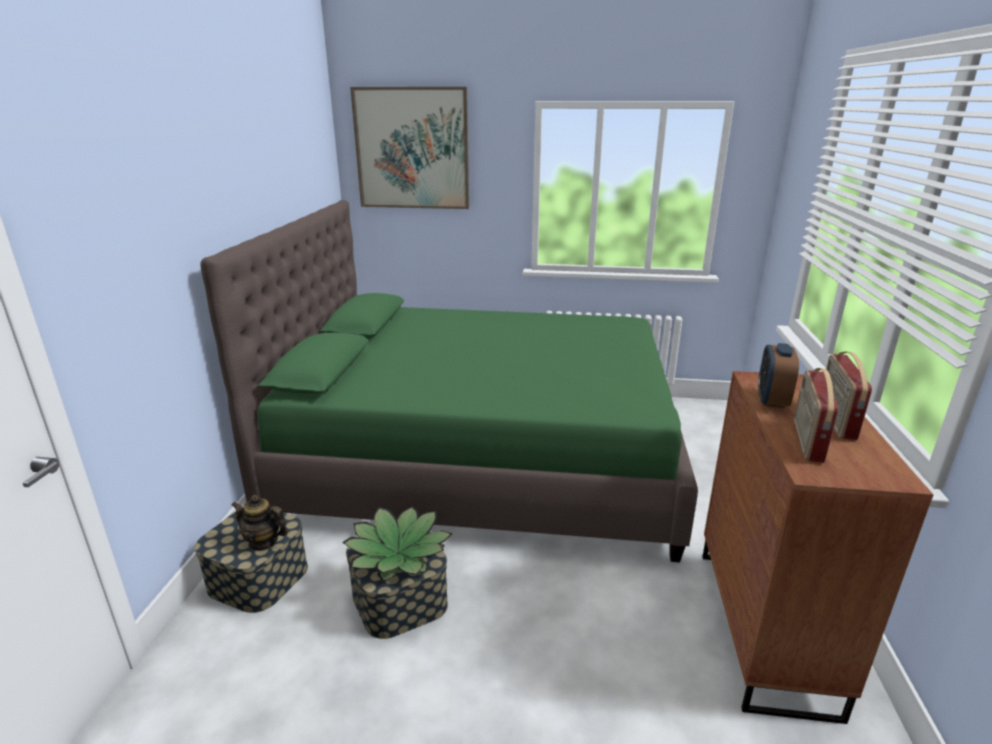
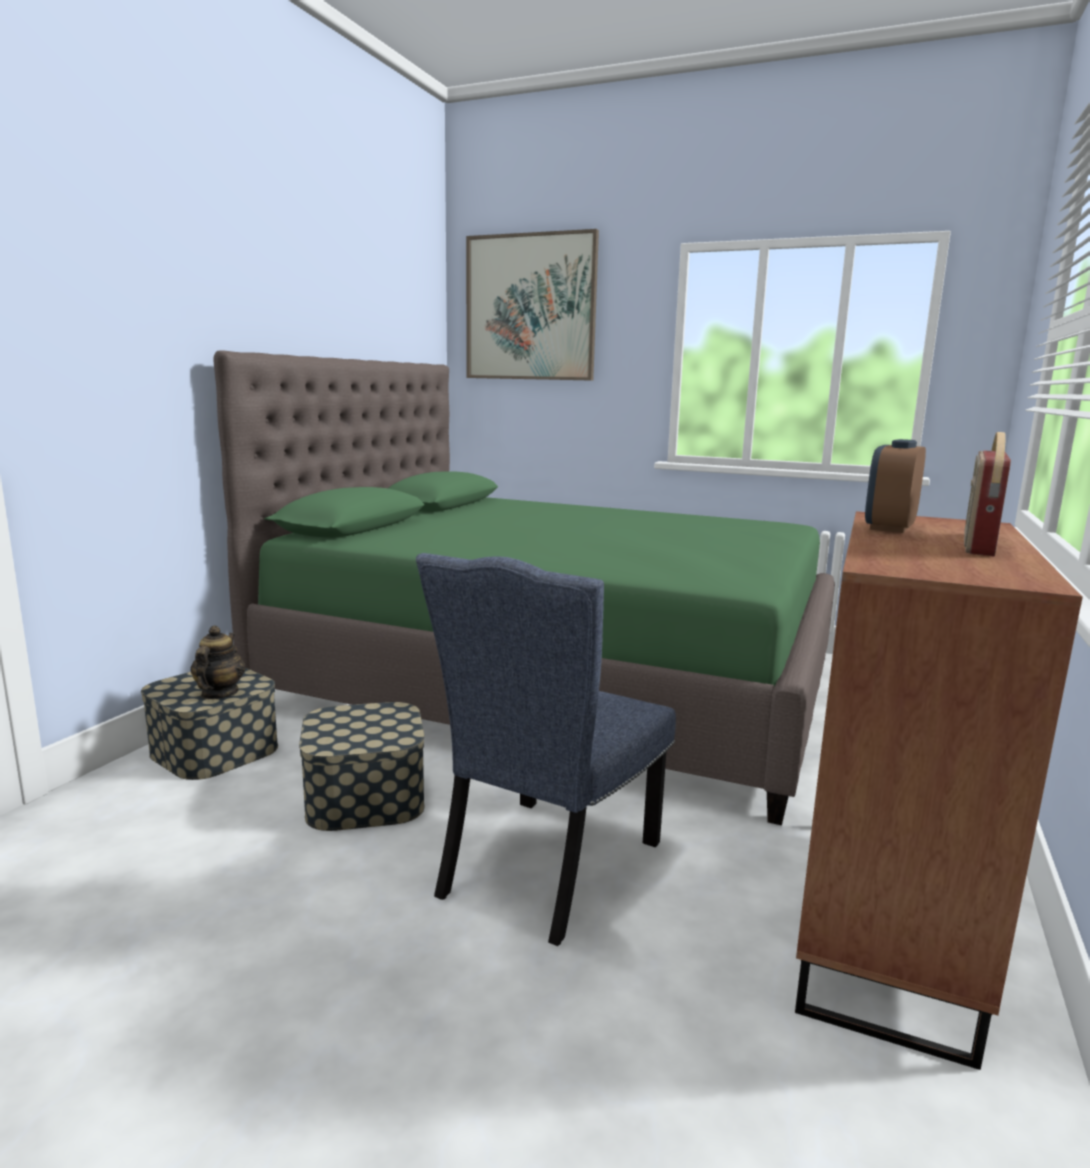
camera: 15 degrees right, 10 degrees down
(263, 542) = (219, 693): teapot -> teapot turned 60 degrees clockwise
(398, 553) = (366, 725): potted plant -> none
(553, 630) = (549, 863): none -> blue chair
(806, 440) = (907, 550): radio -> none

